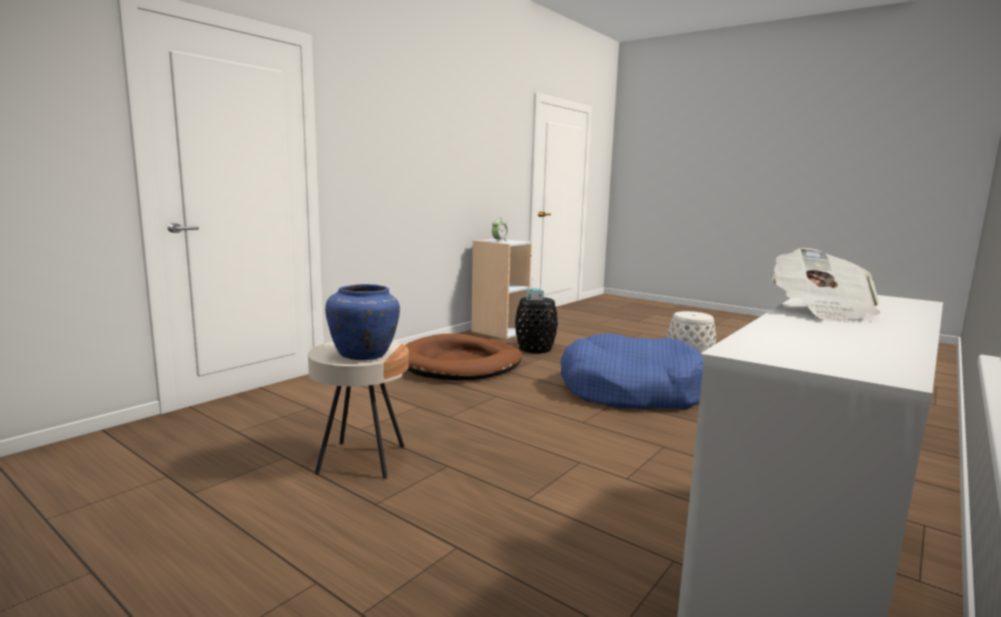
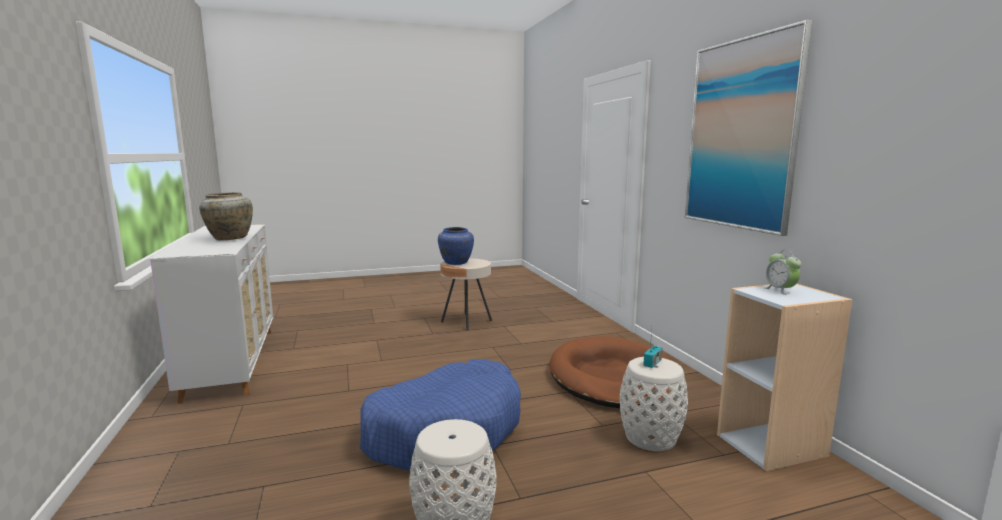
camera: 125 degrees right, 0 degrees up
(427, 144) = (740, 134): none -> picture
(535, 349) = (650, 437): black stool -> white stool
(821, 311) = (229, 238): newspaper -> beige vase

